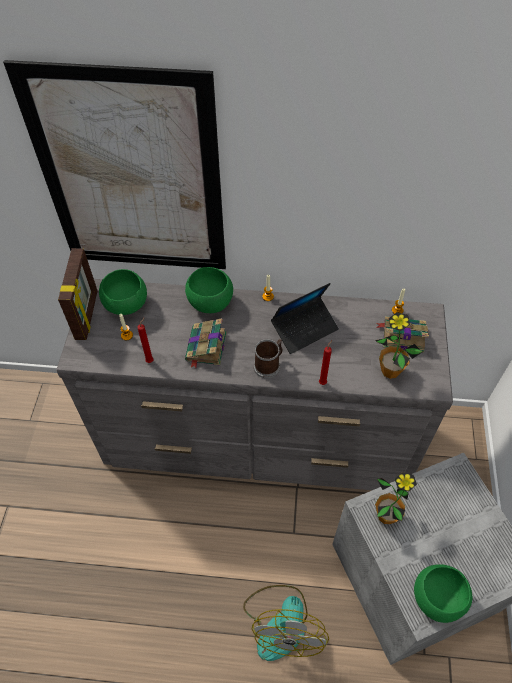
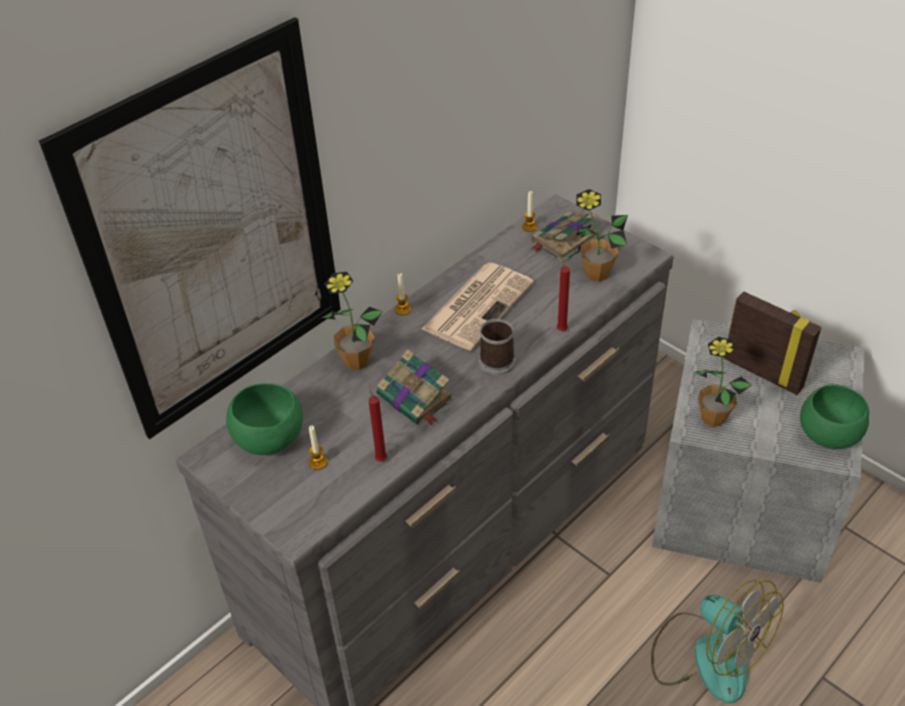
camera: 50 degrees left, 10 degrees down
(87, 315) = (240, 486): picture frame -> picture frame (763, 372)
(210, 303) = (357, 361): green bowl -> potted plant
(304, 328) = (478, 305): laptop -> newspaper

